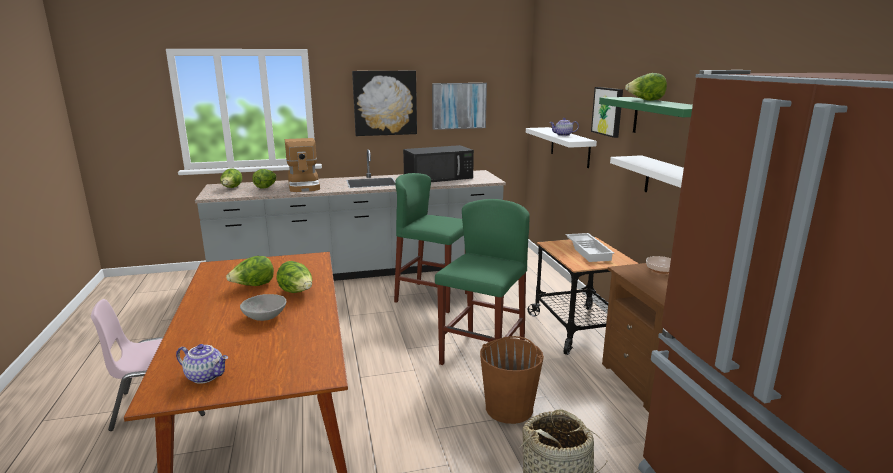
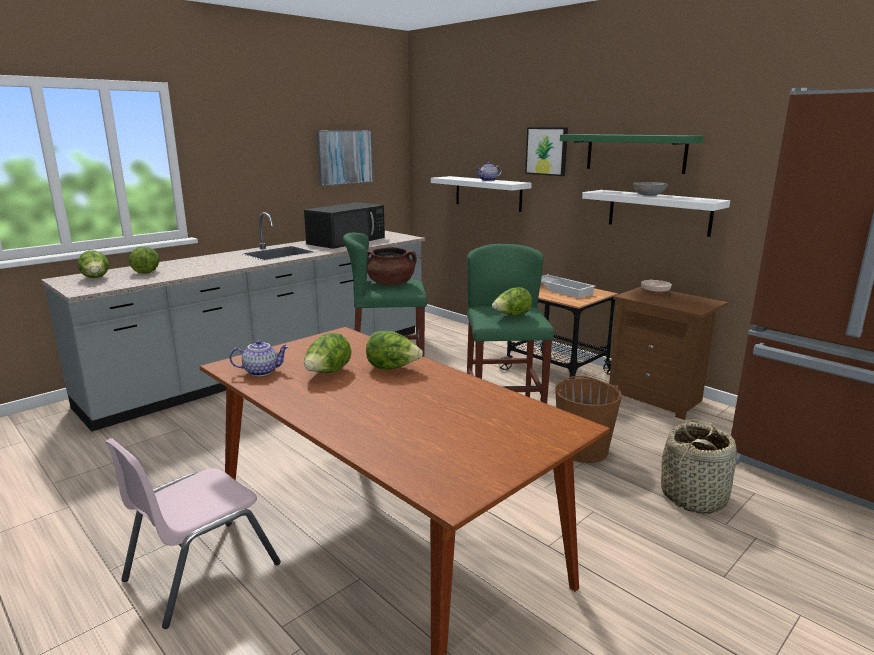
camera: 30 degrees left, 0 degrees up
(206, 376) = (462, 462): teapot -> teapot (261, 371)
(265, 317) = (406, 397): grey bowl -> grey bowl (648, 195)
(304, 185) = (198, 264): coffee machine -> none
(385, 103) = (266, 155): picture -> none
(437, 220) = (391, 284): none -> brown cooking pot
(645, 100) = (615, 134): lettuce -> lettuce (511, 316)

